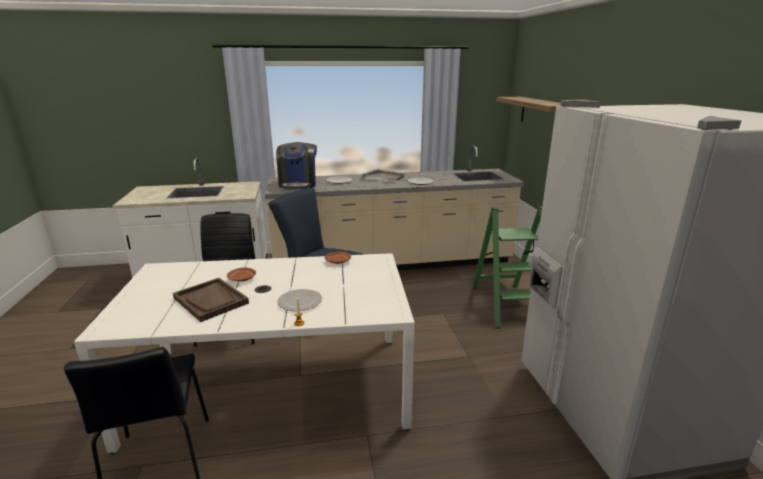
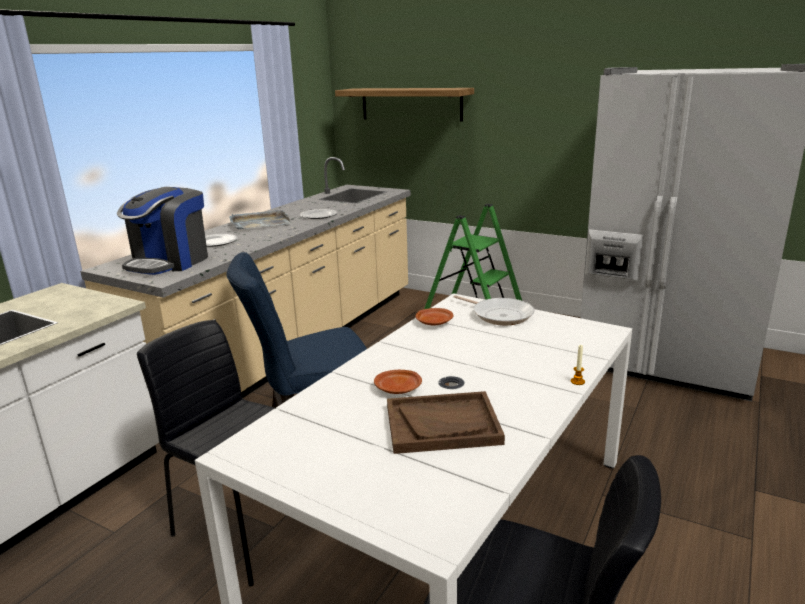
camera: 50 degrees left, 0 degrees up
(298, 184) = (170, 262): coffee machine -> coffee machine turned 75 degrees clockwise
(299, 302) = (521, 369): plate -> none
(375, 274) = (500, 315): none -> frying pan

